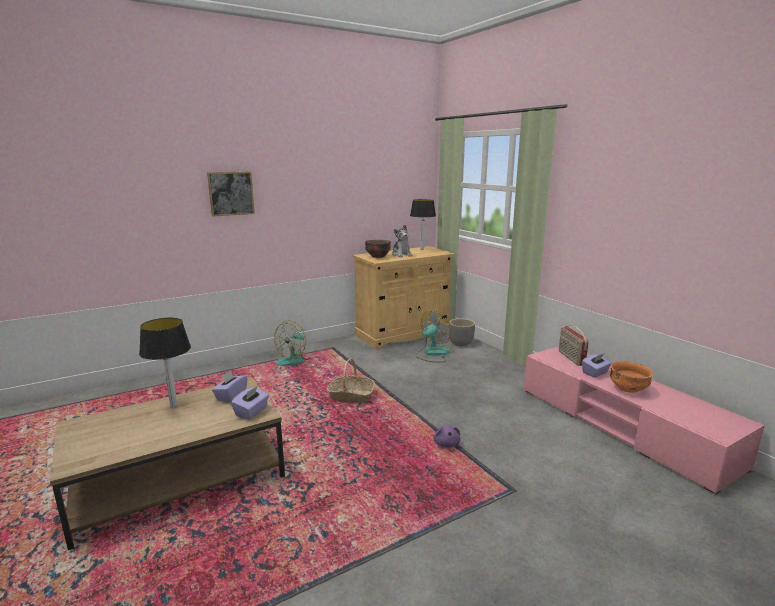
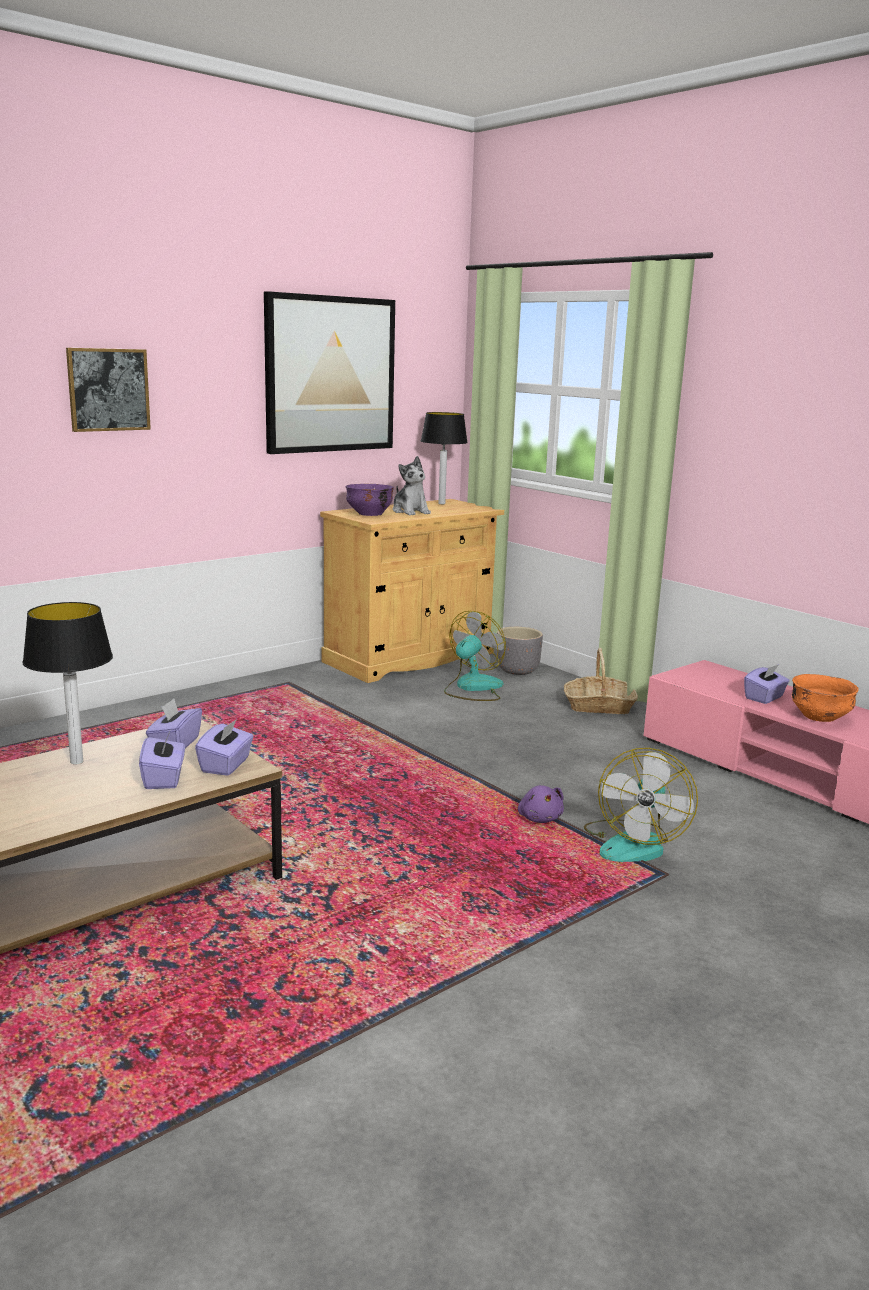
camera: 10 degrees left, 0 degrees up
(213, 419) = (164, 779): none -> purple tissue box
(294, 360) = (223, 704): fan -> fan (634, 843)
(351, 396) = (351, 756): basket -> basket (598, 706)
(357, 181) = (330, 374): none -> picture
(377, 256) = (369, 514): brown bowl -> purple bowl
(570, 358) = (721, 678): radio -> none

